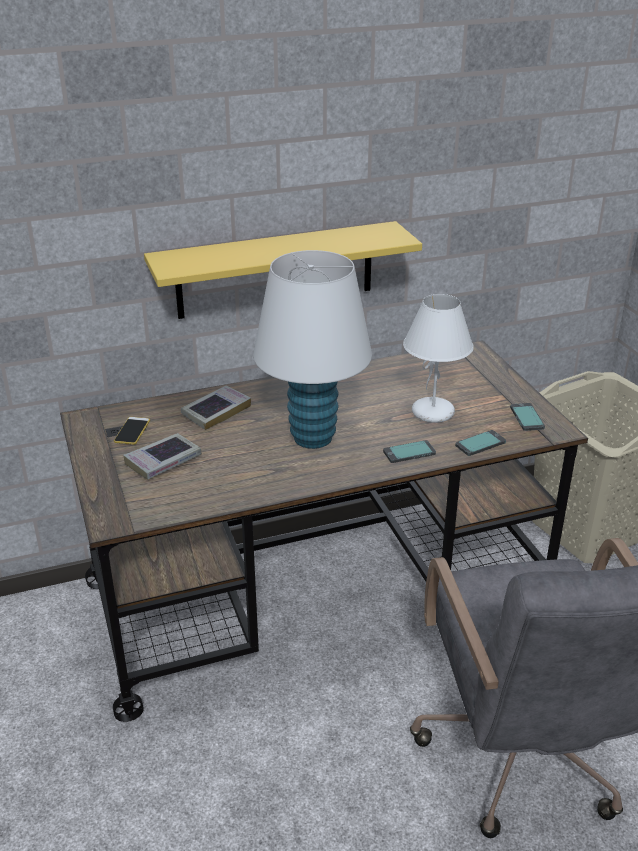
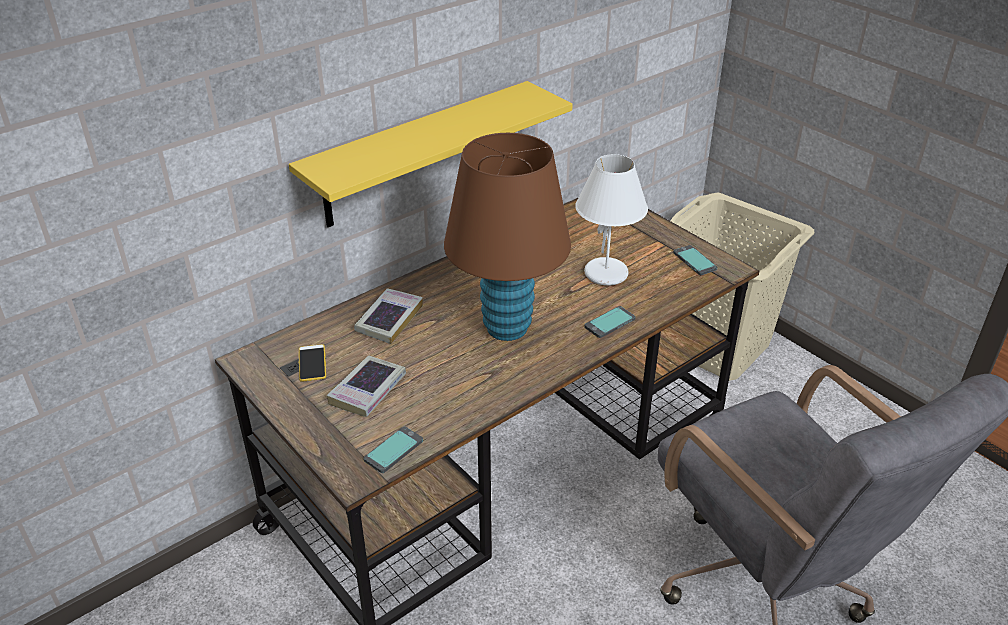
camera: 20 degrees left, 5 degrees up
(312, 438) = (506, 328): white table lamp -> brown table lamp
(480, 444) = (669, 298): phone -> phone (393, 450)

